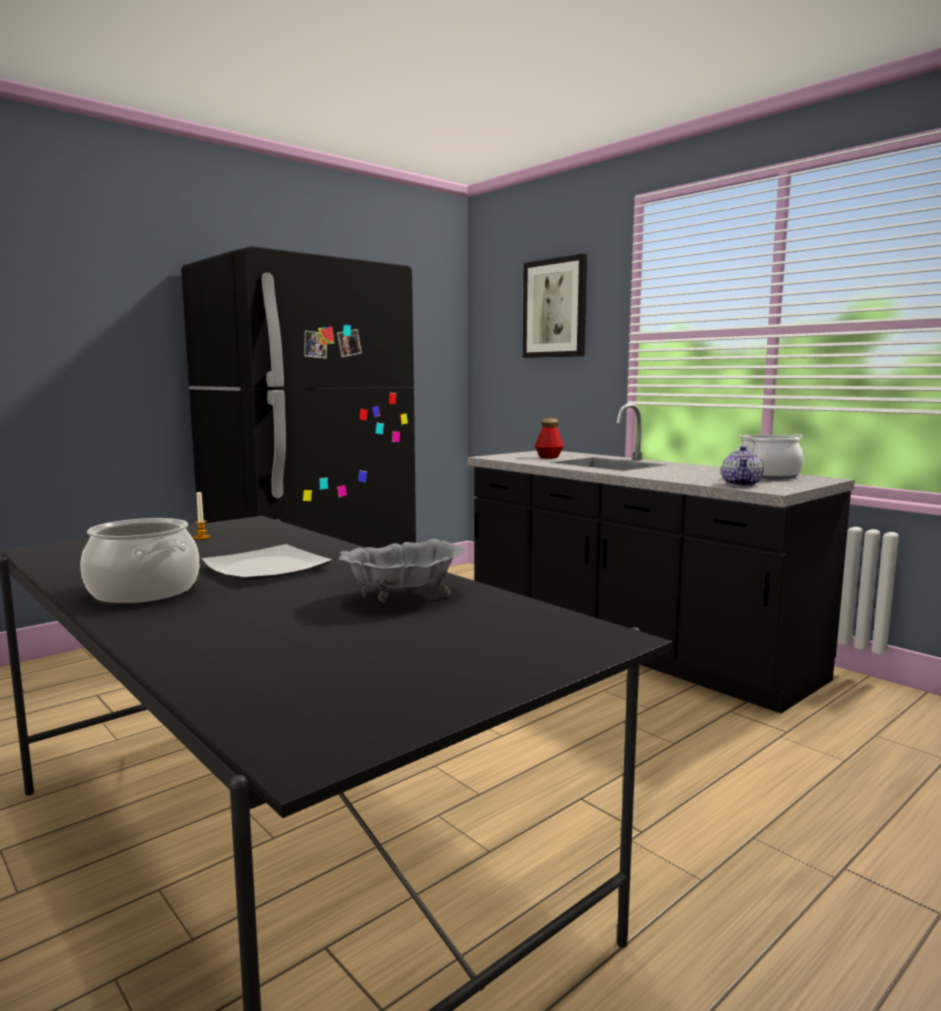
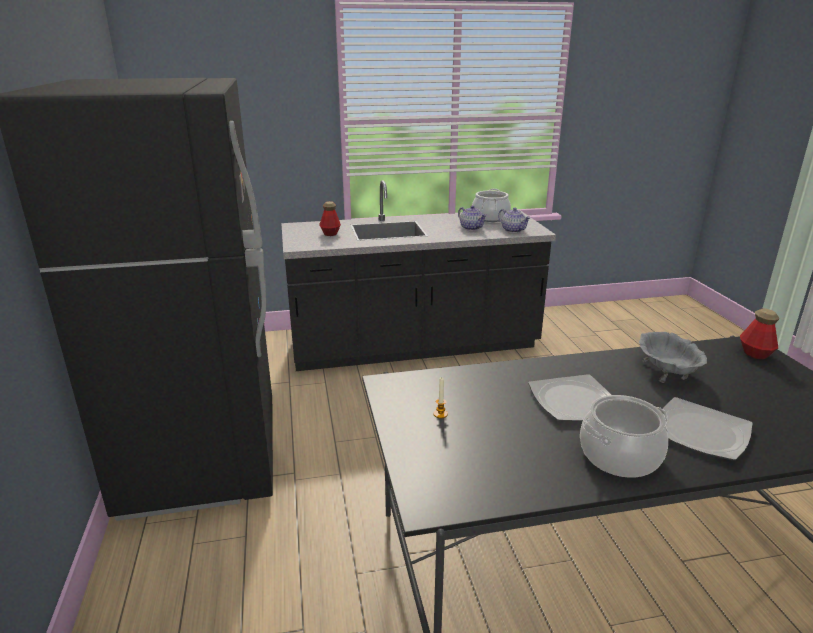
camera: 60 degrees left, 15 degrees up
(225, 619) = (699, 432): none -> plate
(555, 308) = (253, 93): picture -> none
(569, 642) = (755, 354): none -> bottle
(699, 475) = (471, 228): none -> teapot

